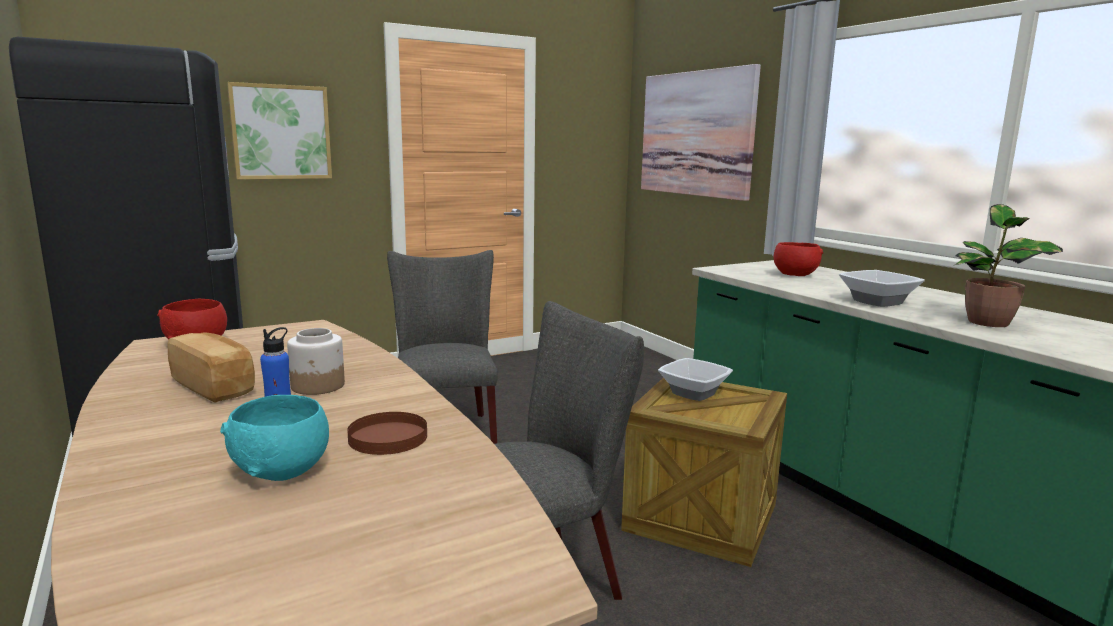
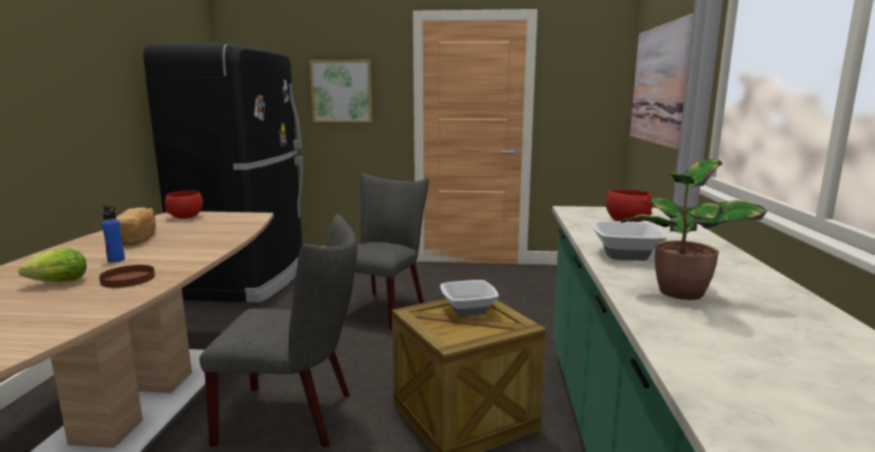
camera: 35 degrees right, 0 degrees up
(283, 471) = (55, 283): turquoise bowl -> lettuce
(318, 386) = (173, 247): jar -> none

